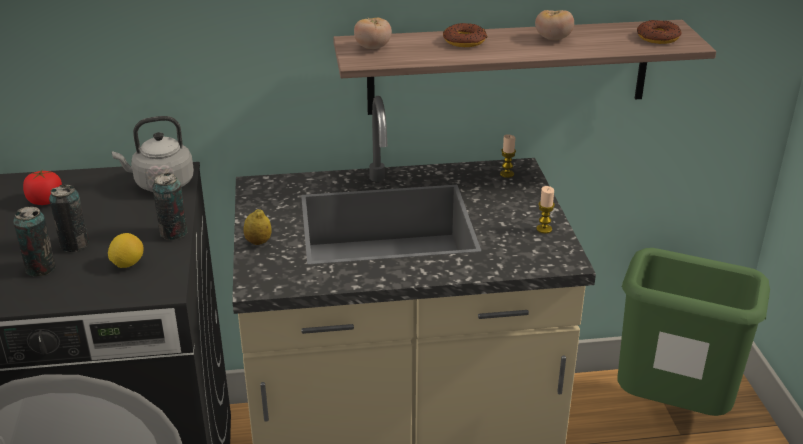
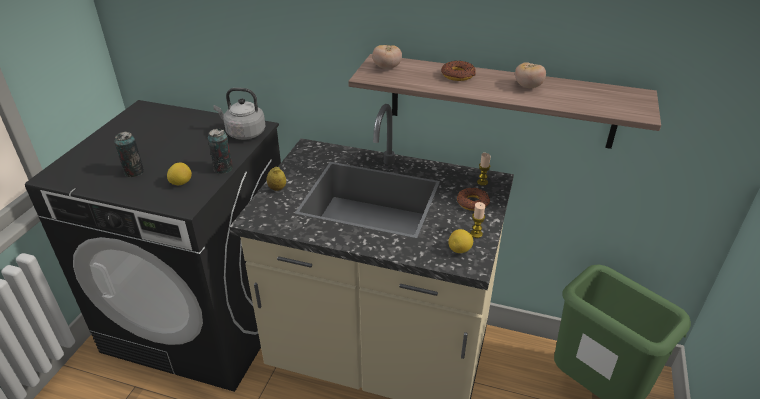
camera: 25 degrees right, 5 degrees up
(45, 201) = (173, 128): tomato -> none
(74, 244) = (164, 161): can -> none
(540, 250) = (460, 250): none -> lemon
(657, 37) = (618, 102): donut -> donut (472, 202)

